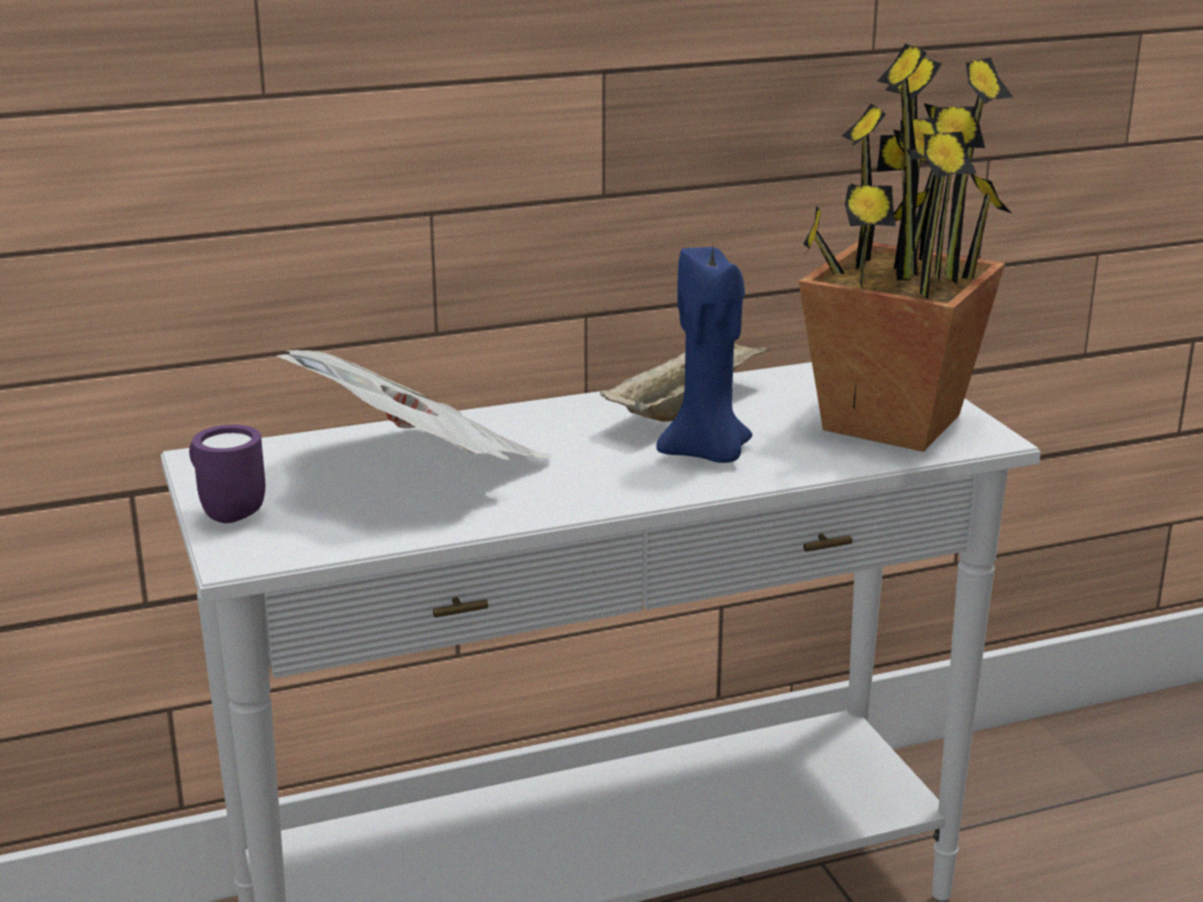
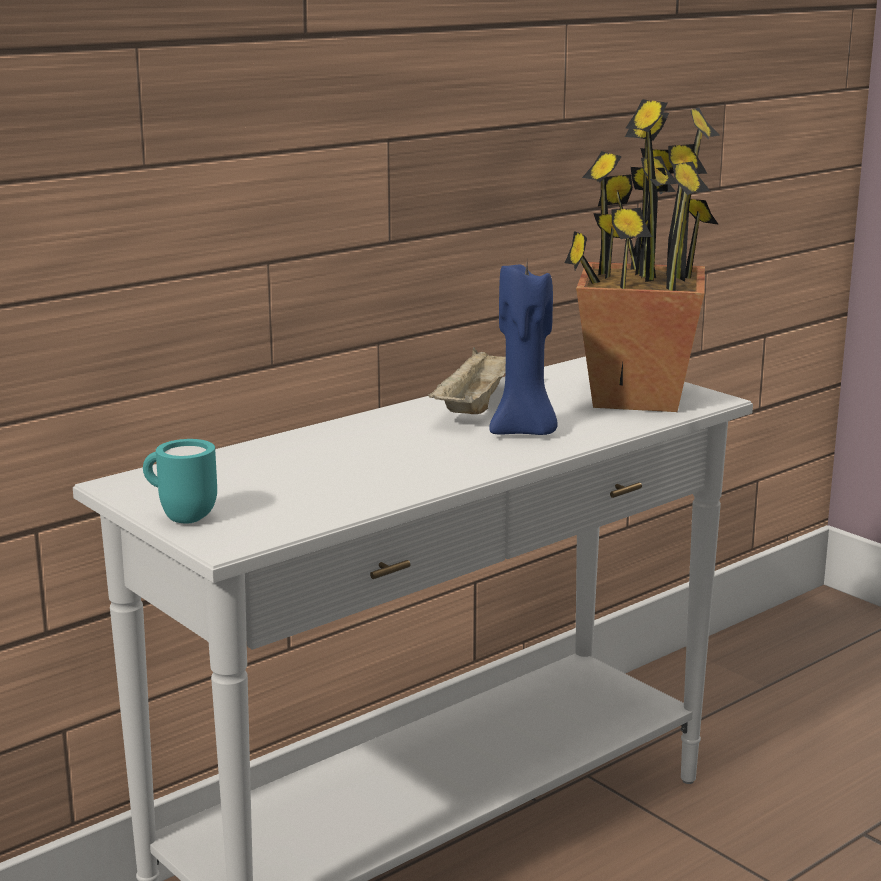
camera: 20 degrees left, 5 degrees down
(227, 512) = (181, 517): purple mug -> turquoise mug
(421, 470) = (313, 469): newspaper -> none

